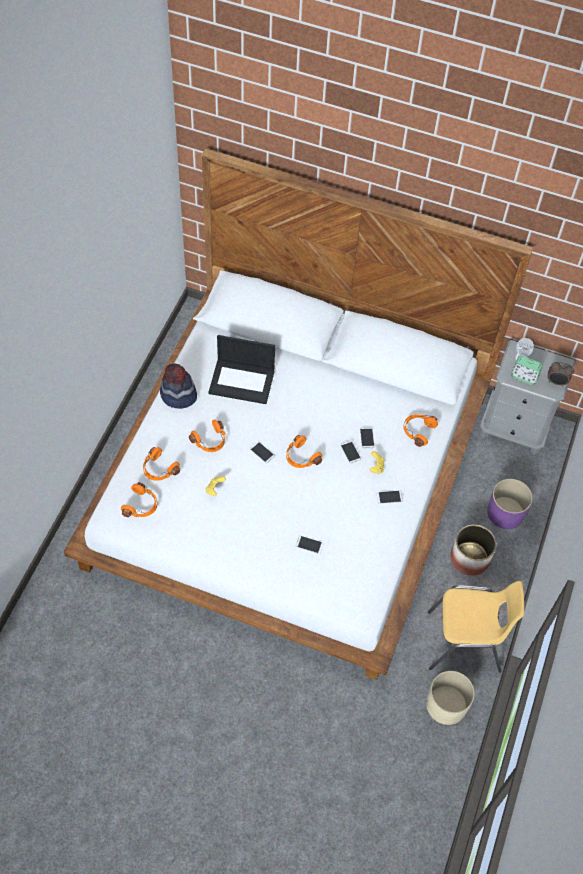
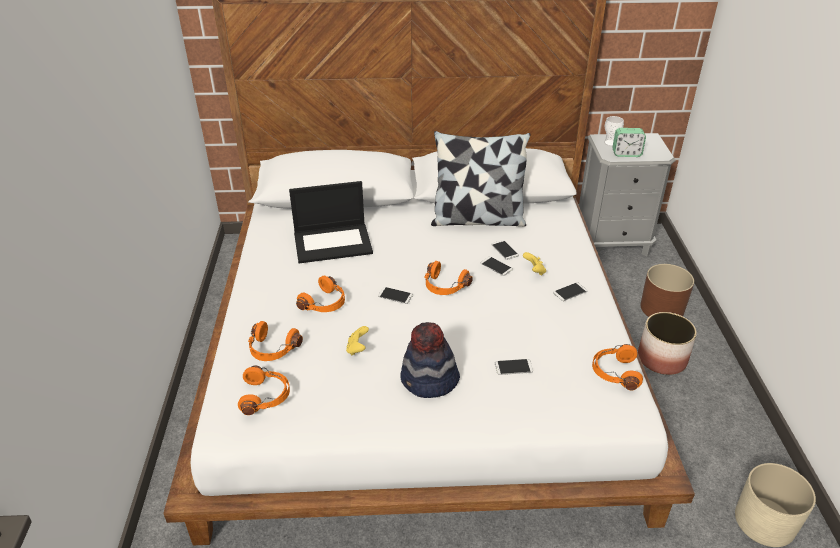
camera: 20 degrees left, 20 degrees down
(178, 395) = (262, 275): hat -> hat (429, 381)
(366, 396) = (477, 219): none -> pillow
(417, 431) = (552, 231): orange headphones -> orange headphones (614, 373)
(465, 643) = (726, 443): yellow chair -> none
(505, 513) = (662, 308): purple planter -> brown planter
(556, 382) = (658, 150): alarm clock -> none

